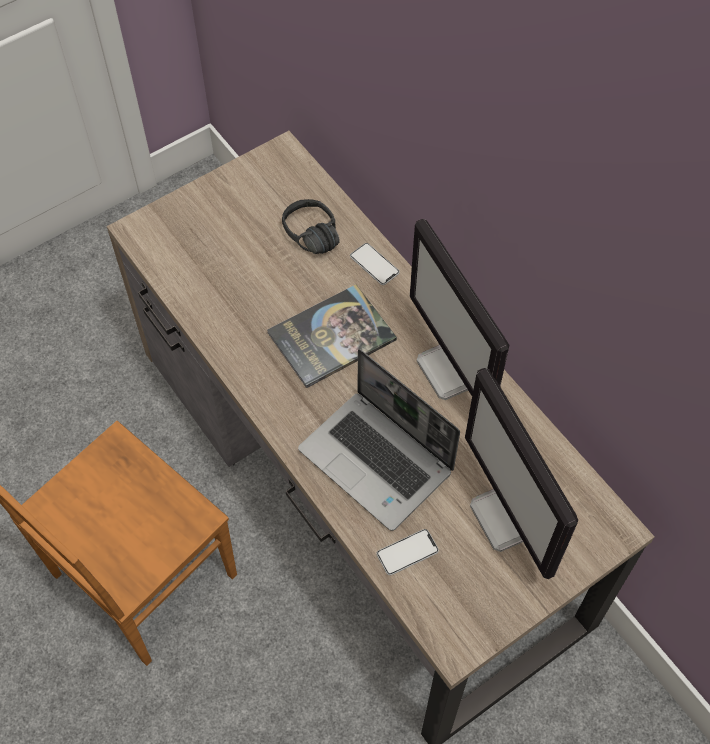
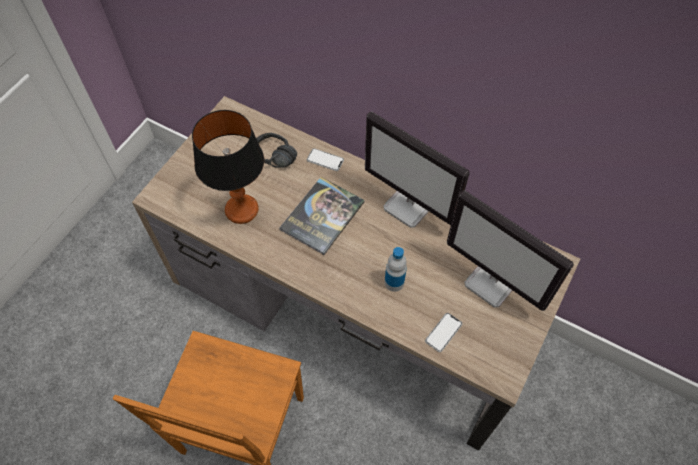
camera: 25 degrees left, 0 degrees up
(233, 288) = (241, 210): none -> table lamp
(378, 461) = (394, 282): laptop -> bottle

